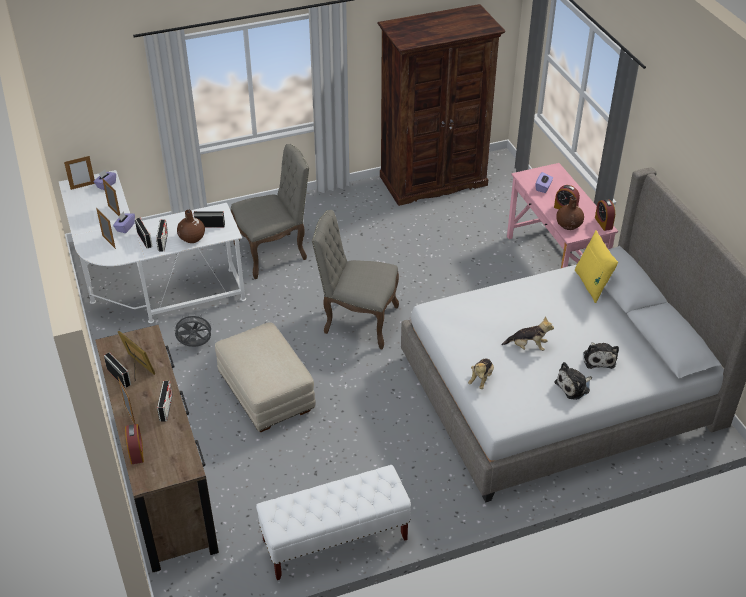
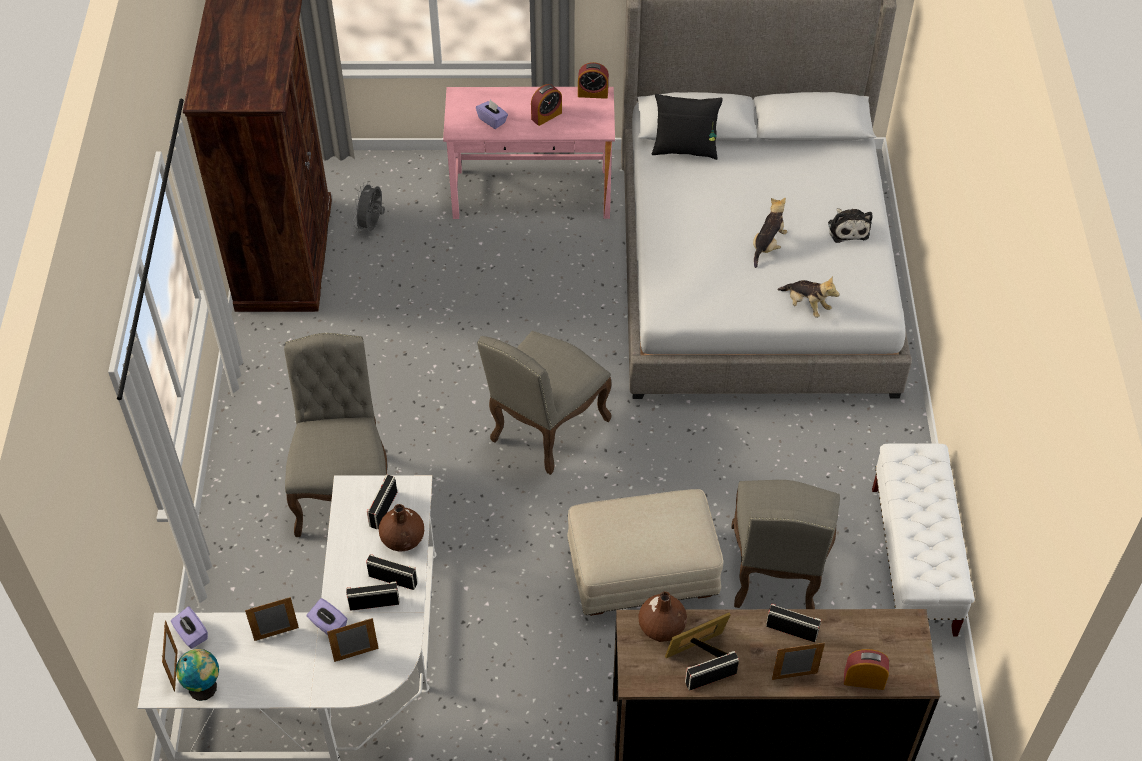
camera: 70 degrees left, 10 degrees up
(75, 198) = (205, 688): none -> globe
(195, 345) = (506, 639): grey fan -> grey fan (371, 225)
(292, 463) = (776, 573): none -> grey chair
(569, 225) = (581, 125): brown vase -> brown vase (662, 626)
(591, 285) = (684, 150): yellow pillow -> black pillow
(599, 358) = (810, 191): plush toy -> none

